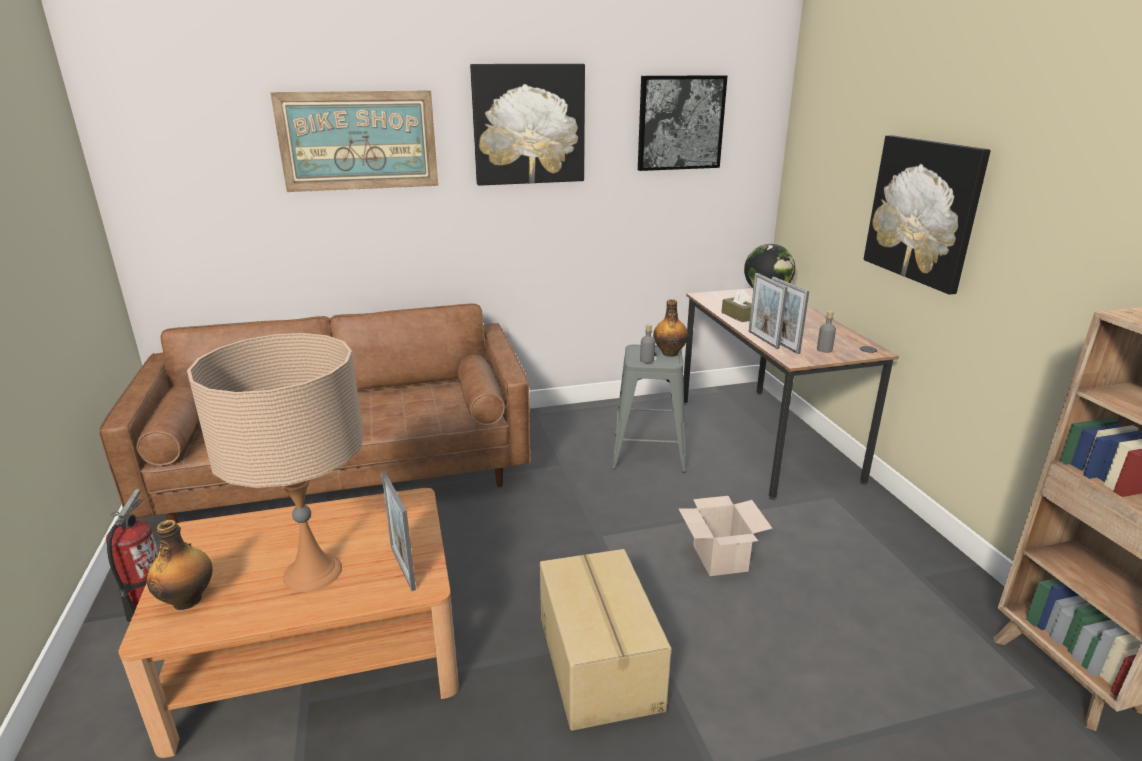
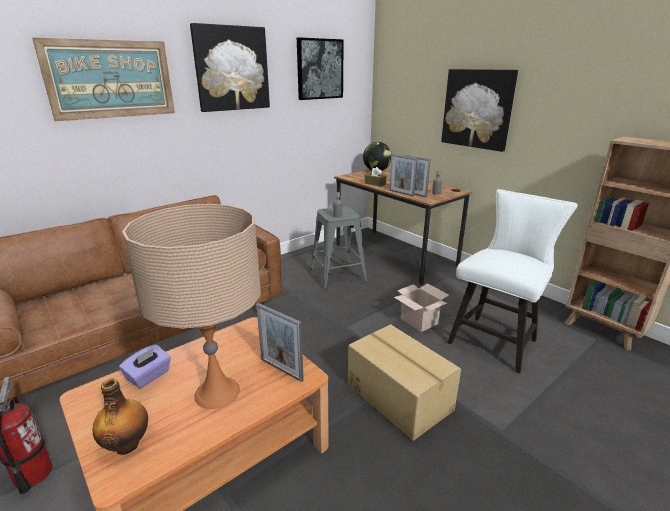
camera: 25 degrees left, 0 degrees up
(263, 529) = (149, 376): none -> purple tissue box
(669, 353) = (346, 210): bottle -> none
(830, 626) = (496, 339): none -> white chair

